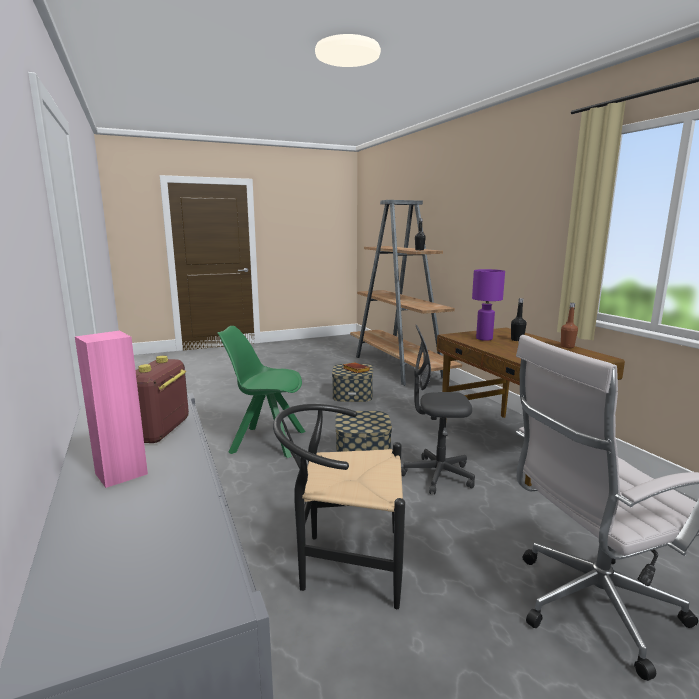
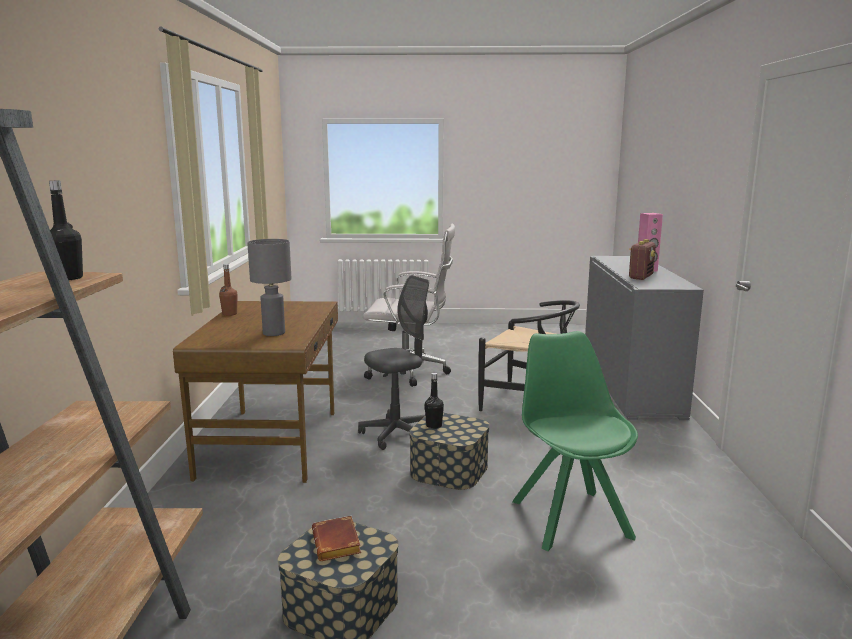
camera: 155 degrees left, 0 degrees up
(266, 442) = (569, 517): green chair -> green chair turned 135 degrees counterclockwise
(437, 475) = (397, 434): grey office chair -> grey office chair turned 60 degrees counterclockwise
(483, 338) = (274, 333): purple table lamp -> grey table lamp
(517, 340) = (244, 327): black bottle -> black bottle (434, 426)

